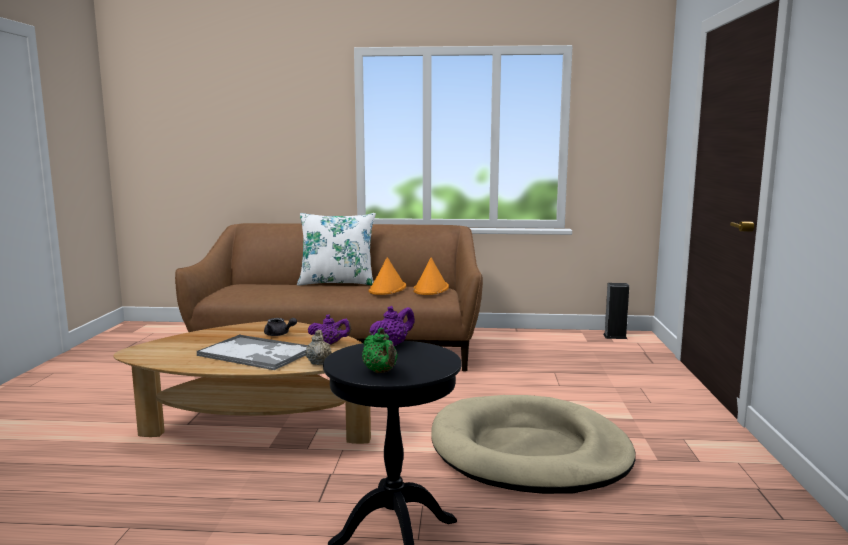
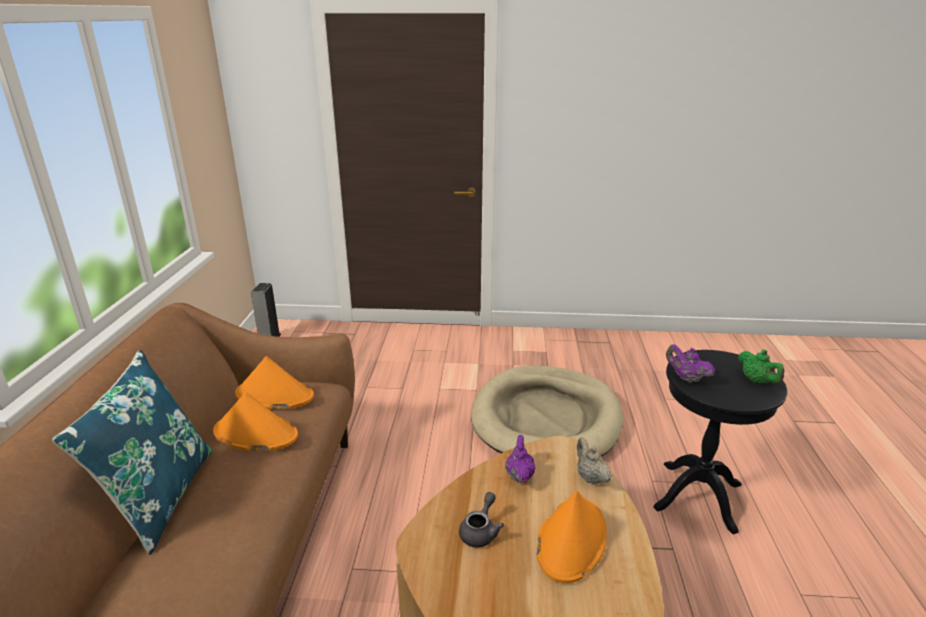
camera: 90 degrees left, 15 degrees up
(257, 354) = (571, 539): tray -> orange hat
(319, 362) = (590, 477): beige teapot -> beige teapot turned 75 degrees clockwise
(337, 283) = (160, 497): white pillow -> blue pillow
(381, 372) = (757, 381): green teapot -> green teapot turned 90 degrees clockwise

